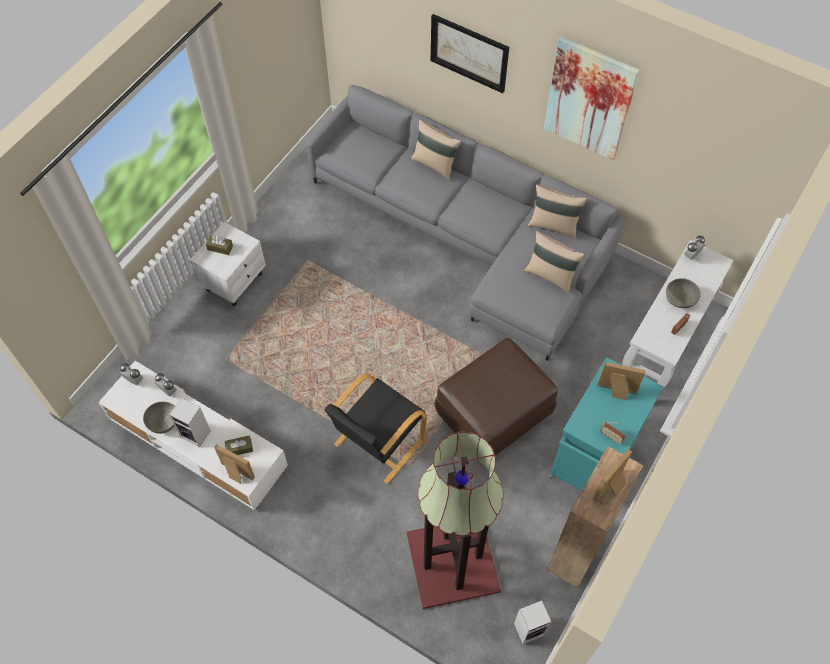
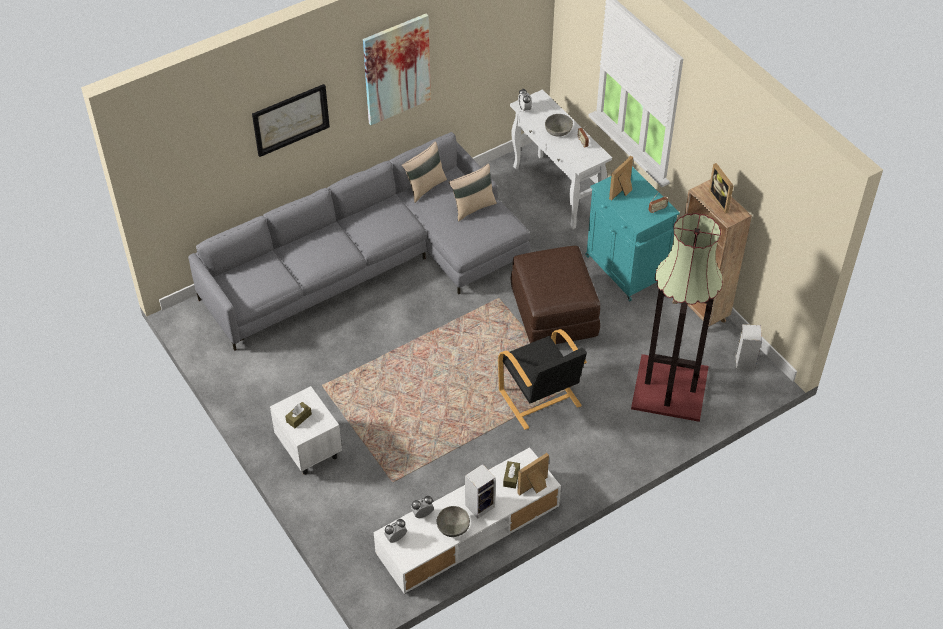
camera: 65 degrees left, 10 degrees down
(435, 164) = (309, 236): beige pillow -> none

